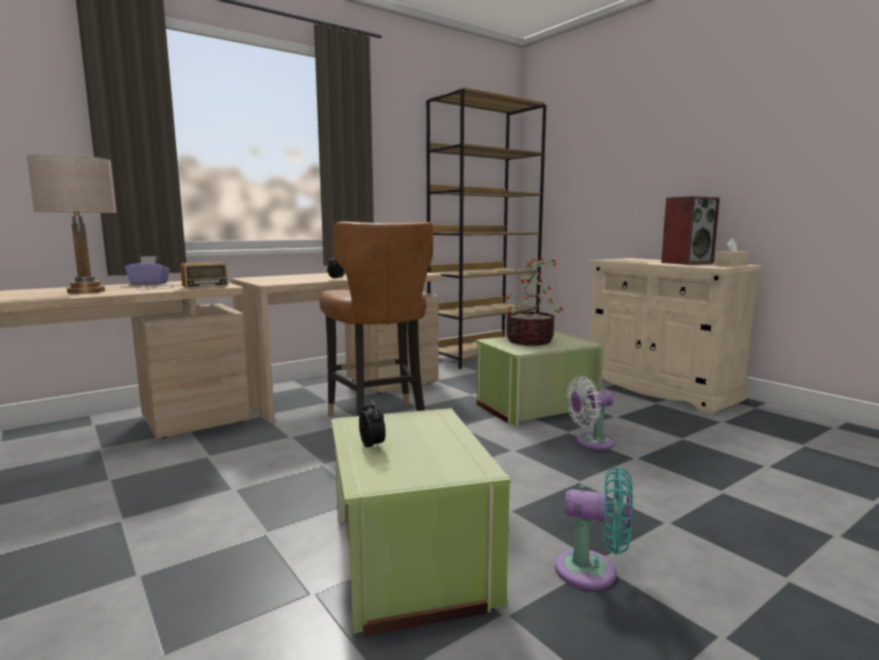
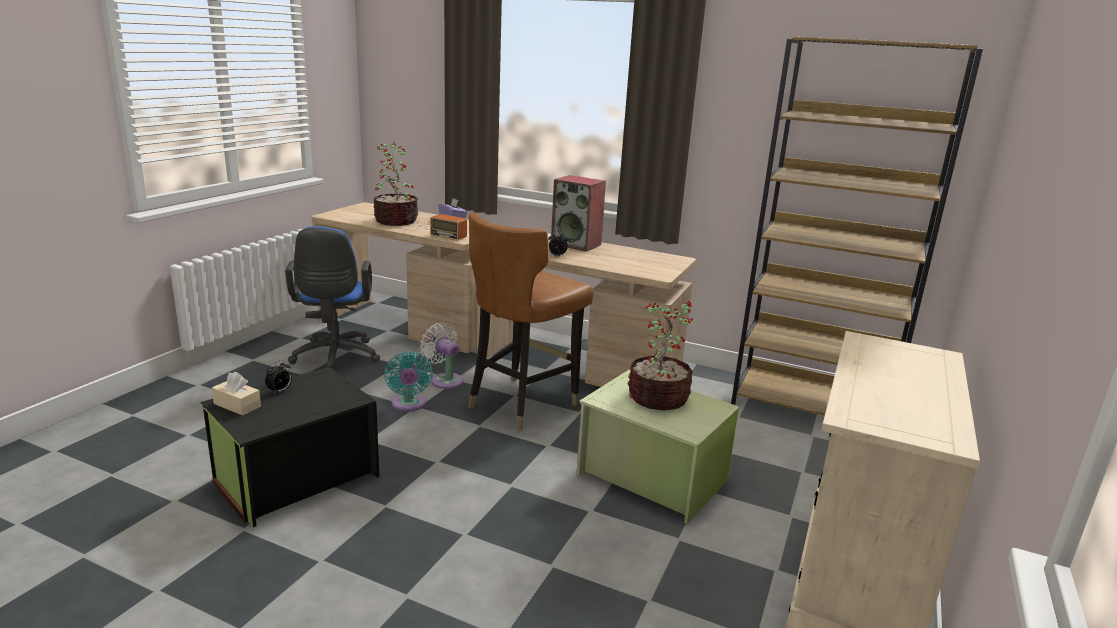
camera: 60 degrees right, 10 degrees up
(86, 291) = (395, 221): beige table lamp -> potted plant
(115, 491) = (335, 359): none -> blue office chair
(408, 559) = (295, 478): green storage box -> black storage box
(591, 442) = (572, 529): white fan -> white fan (445, 380)
(592, 571) = (306, 559): turquoise fan -> turquoise fan (408, 405)
(687, 263) = (907, 396): speaker -> speaker (577, 244)
(731, 265) = (917, 430): beige tissue box -> beige tissue box (237, 405)

